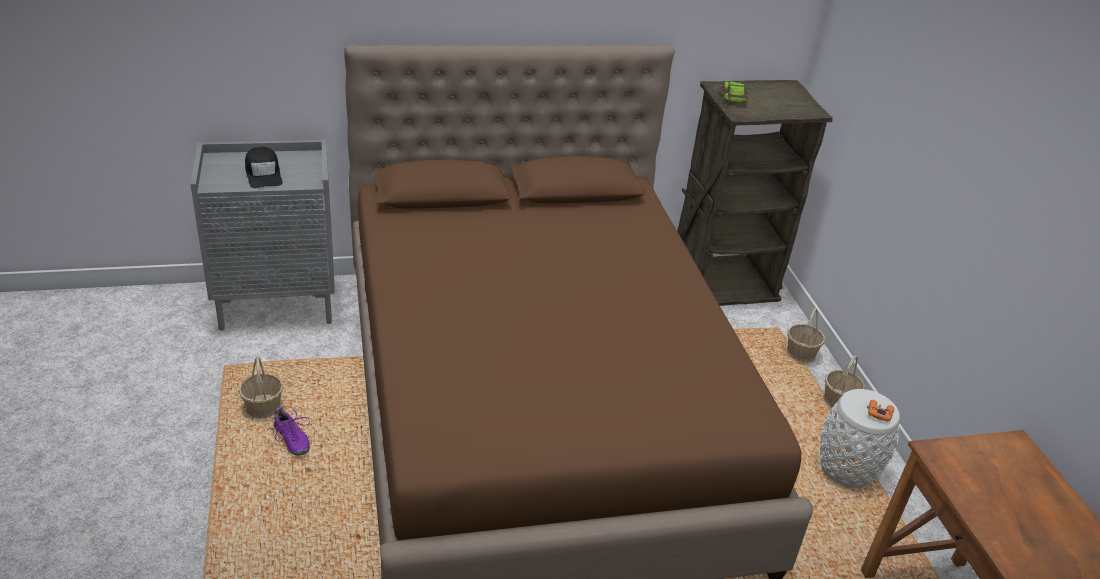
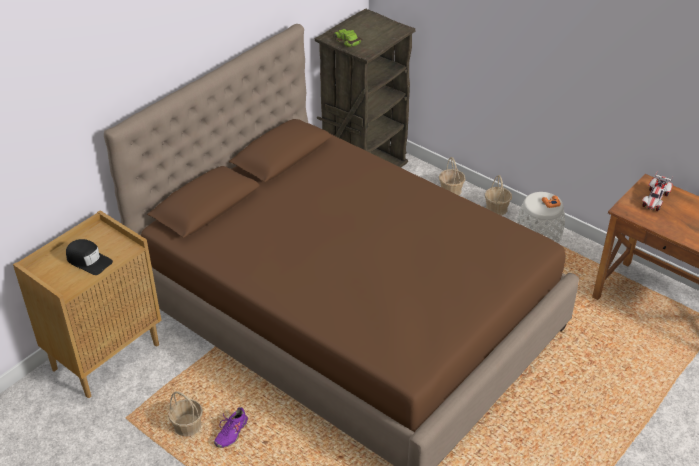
camera: 35 degrees left, 5 degrees up
(277, 306) = (107, 356): grey cabinet -> brown cabinet
(291, 440) = (231, 432): purple shoe -> purple shoe turned 105 degrees clockwise
(1001, 468) = (655, 200): none -> toy car

